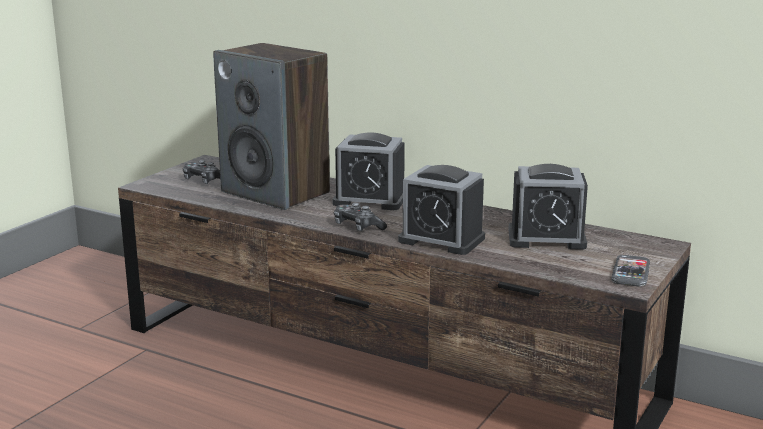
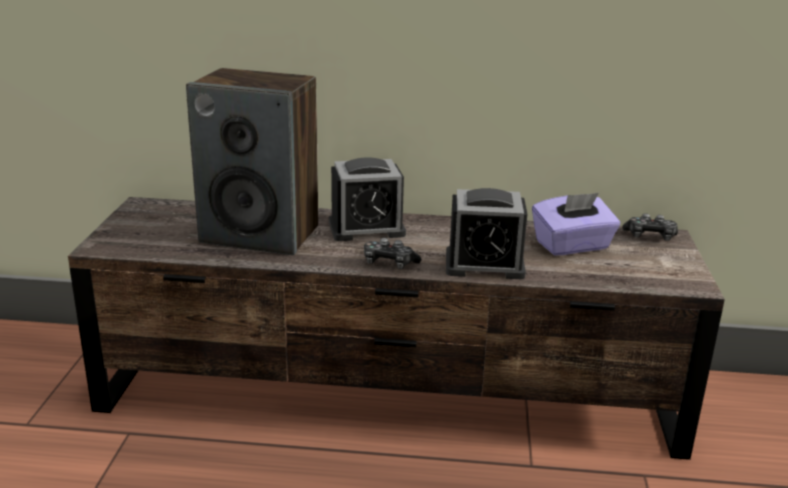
camera: 25 degrees left, 5 degrees up
(204, 181) = (165, 232): game controller -> game controller (650, 237)
(546, 238) = (572, 246): alarm clock -> purple tissue box
(630, 273) = (681, 272): phone -> none

